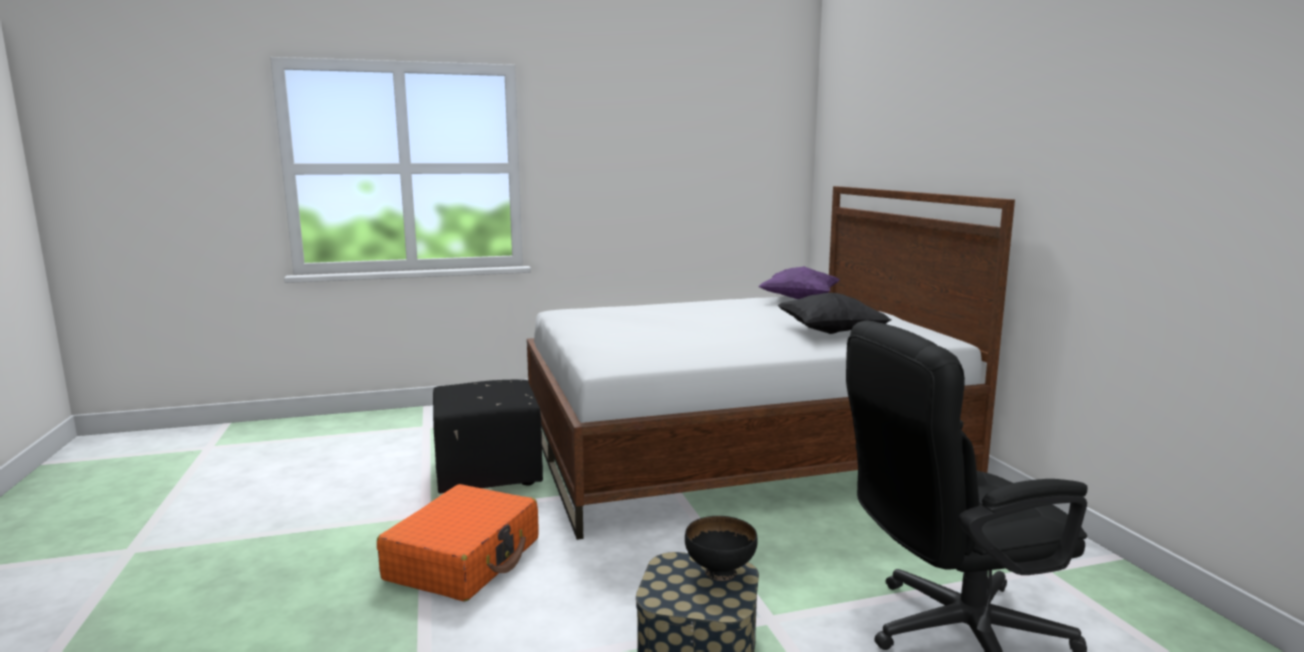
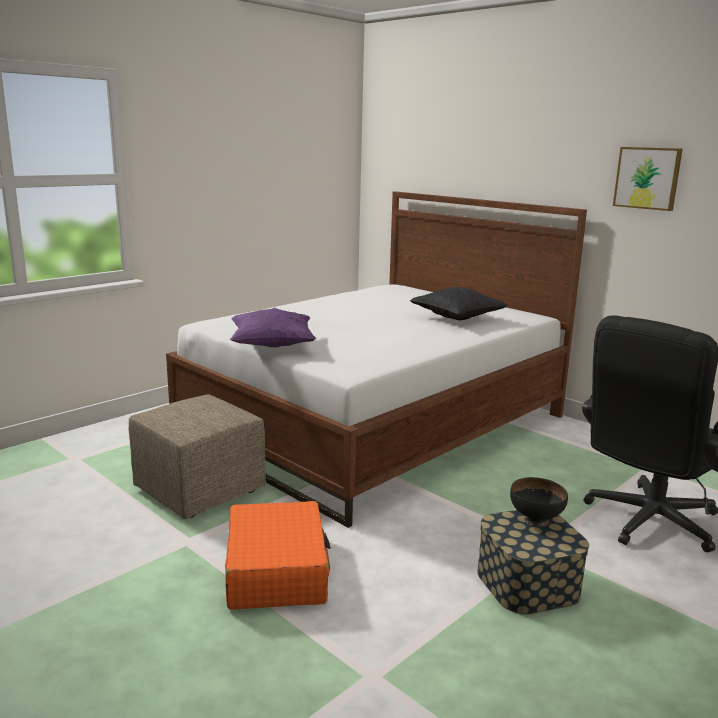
camera: 30 degrees left, 5 degrees up
(489, 474) = (201, 491): black ottoman -> beige ottoman
(799, 299) = (384, 290): purple pillow -> purple pillow (272, 346)
(1087, 152) = (647, 178): none -> picture

